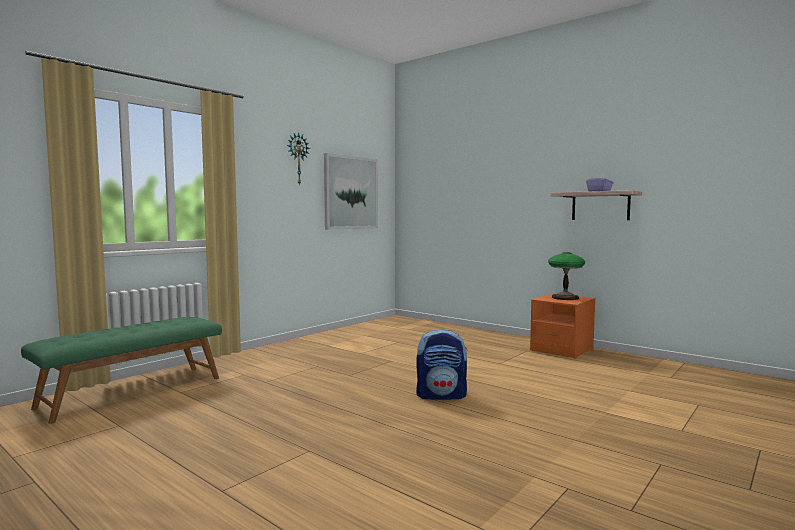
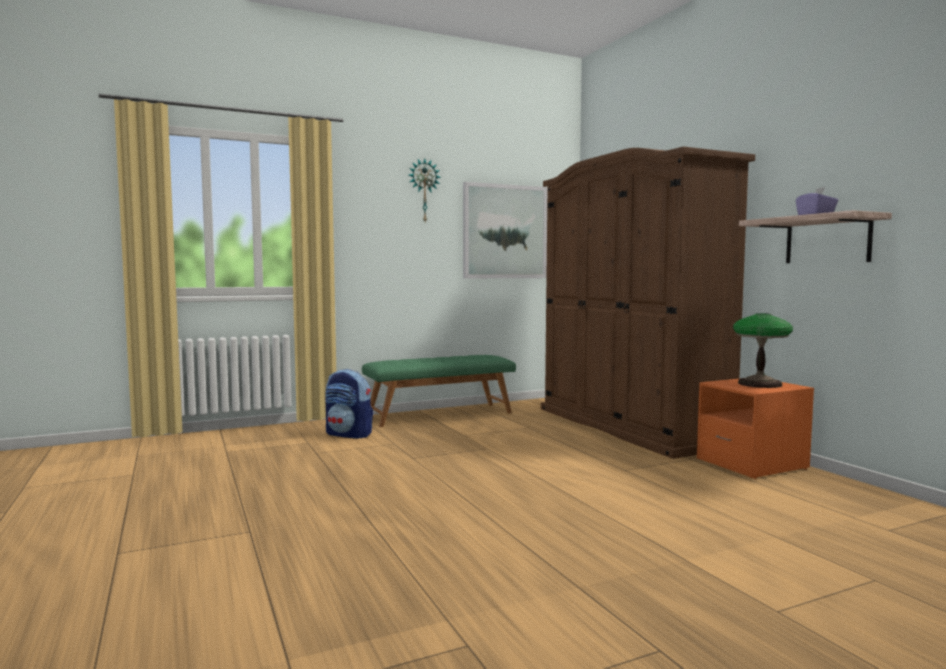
camera: 25 degrees right, 0 degrees up
(133, 392) = (189, 445): green bench -> green bench (440, 414)
(441, 395) = (484, 498): backpack -> backpack (349, 434)
(461, 333) = (629, 426): none -> brown wardrobe

